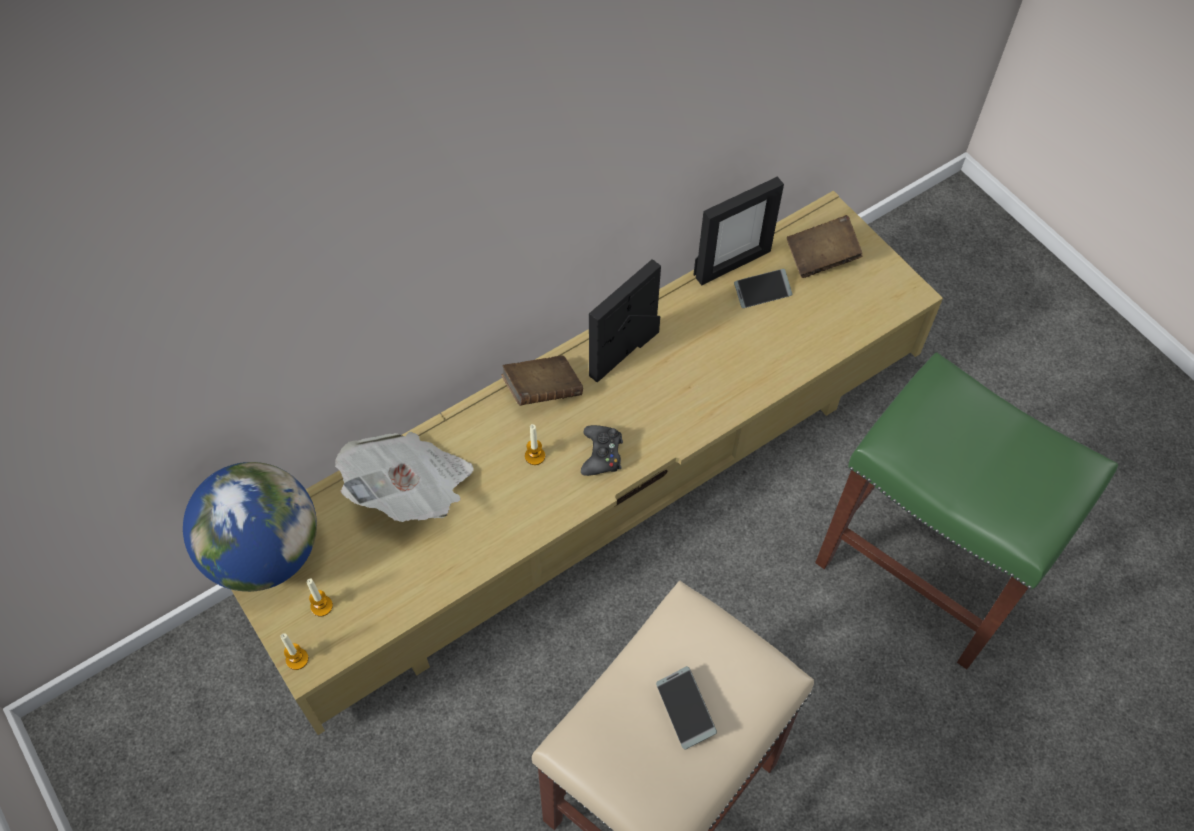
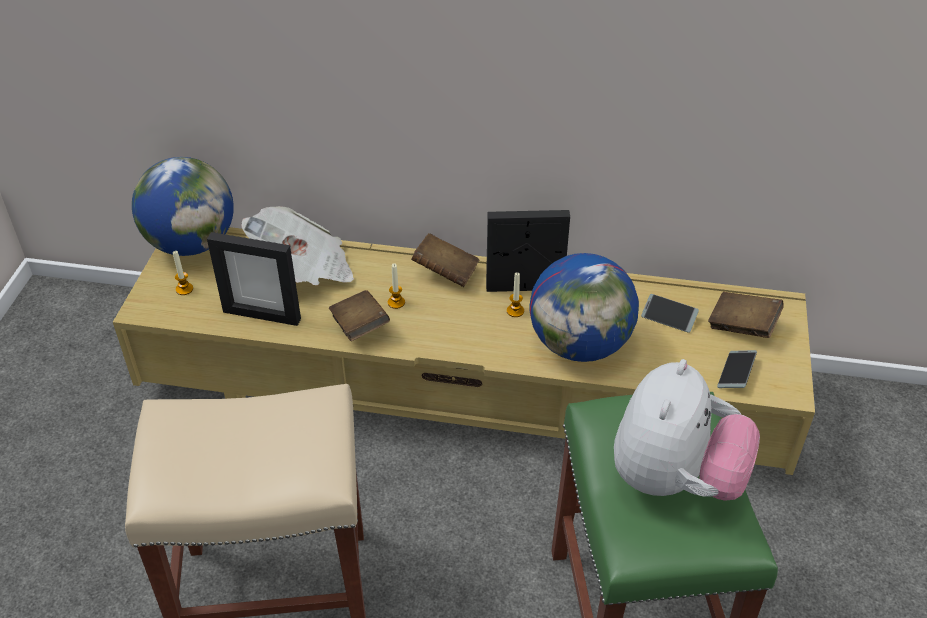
camera: 45 degrees right, 15 degrees down
(297, 659) = (139, 304): candle -> candle (515, 311)
(533, 507) = (359, 327): none -> brown book
(602, 454) = (437, 330): black game controller -> none
(685, 710) = (248, 448): phone -> phone (736, 373)
(726, 374) = (580, 345): none -> globe
(732, 263) = (667, 287): picture frame -> picture frame (262, 314)
(996, 452) = (674, 479): none -> plush toy

